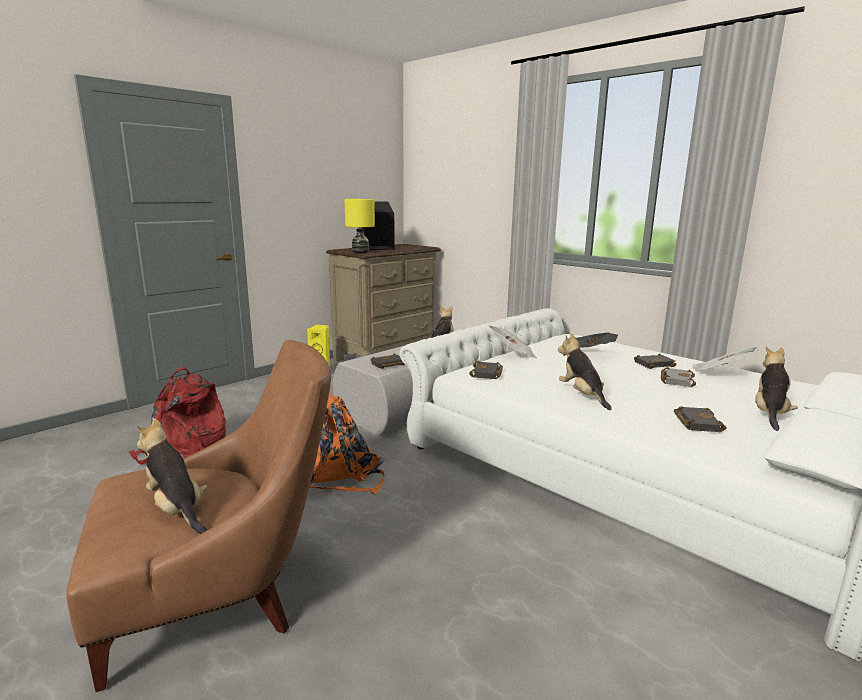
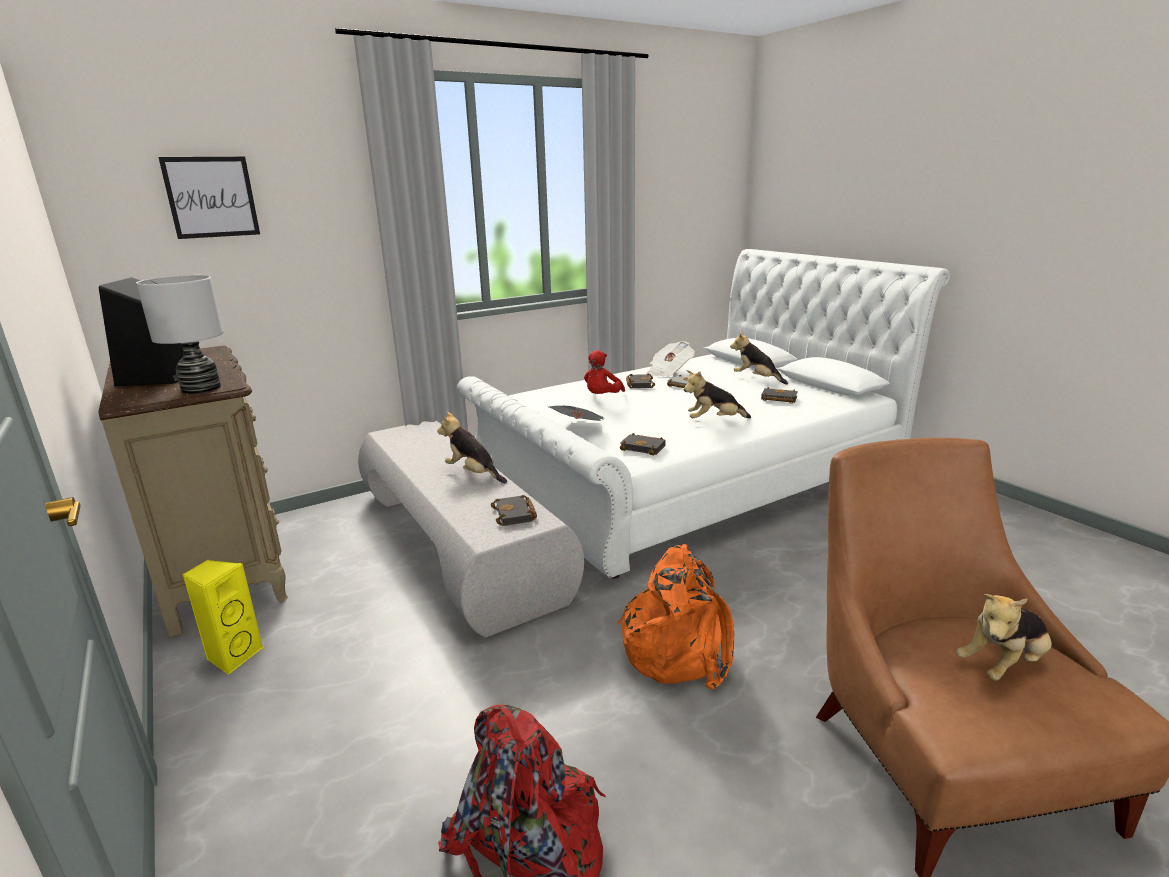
camera: 75 degrees left, 5 degrees up
(360, 252) = (200, 388): yellow table lamp -> grey table lamp
(452, 167) = (211, 197): none -> picture
(590, 354) = (602, 397): newspaper -> red plush toy

